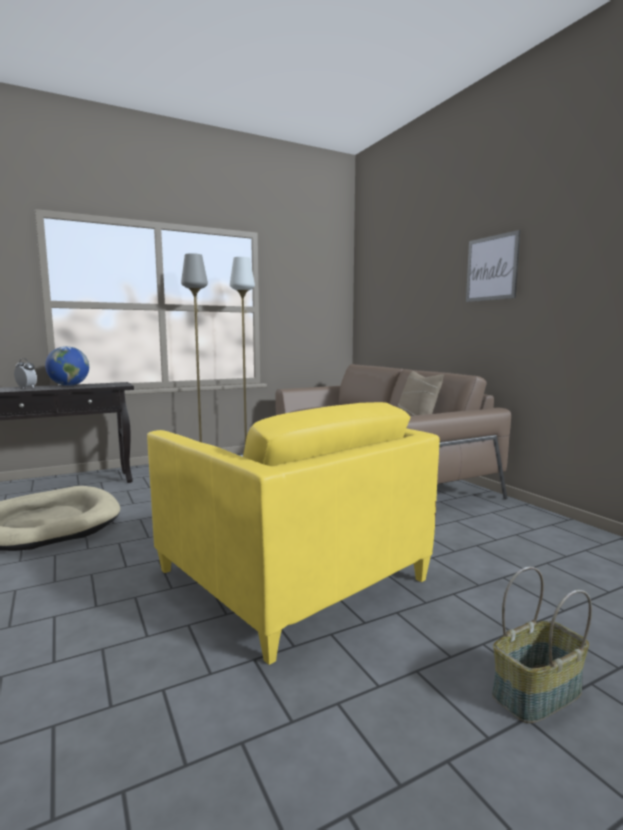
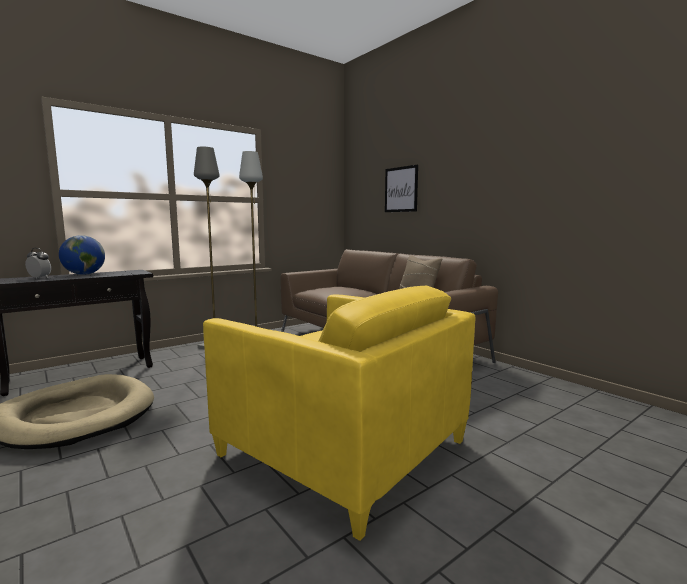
camera: 10 degrees left, 0 degrees up
(492, 268) = (477, 167): picture -> picture (401, 189)
(537, 694) = (599, 538): basket -> none

